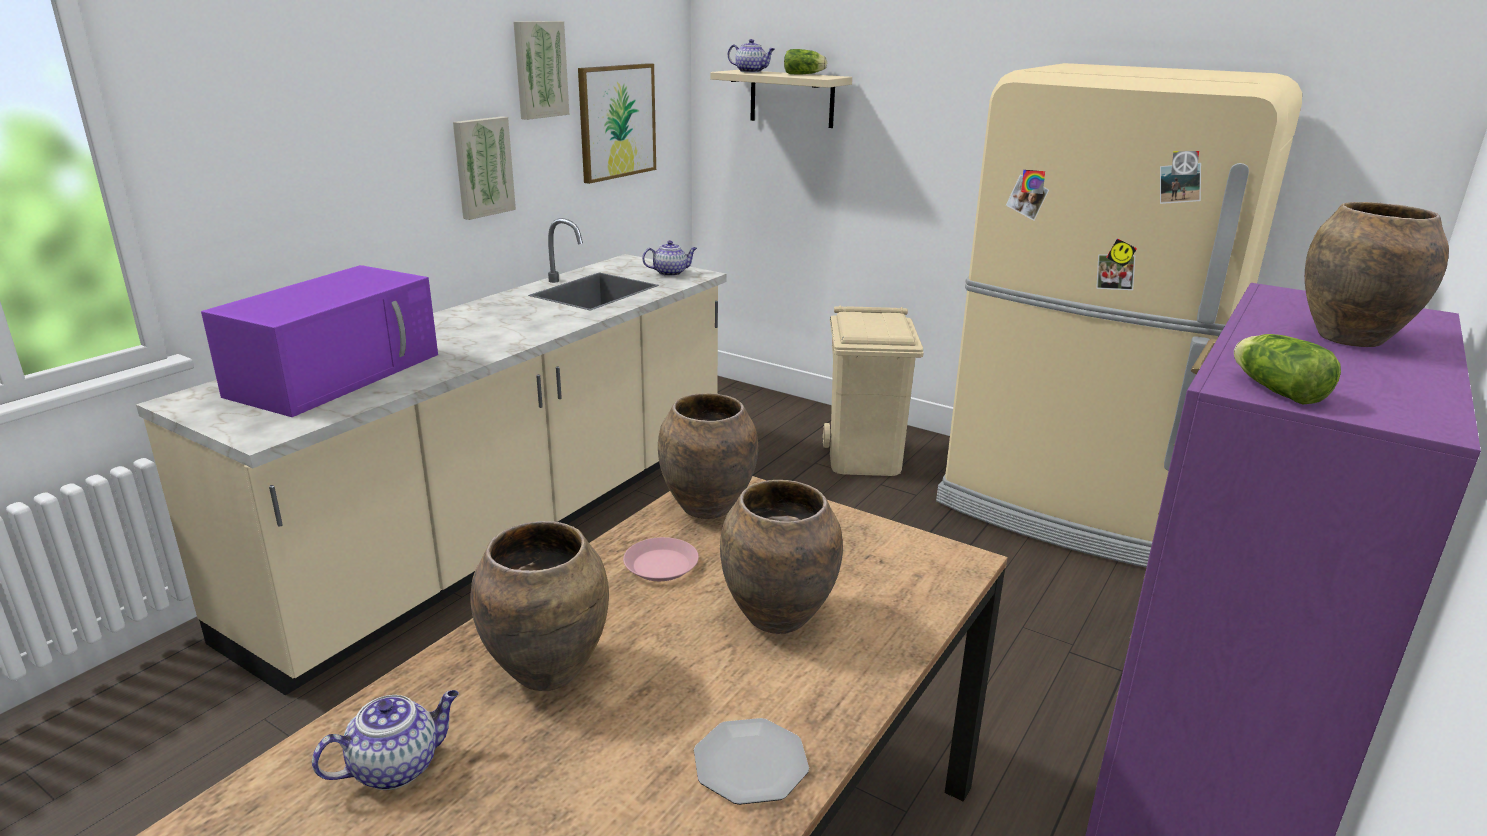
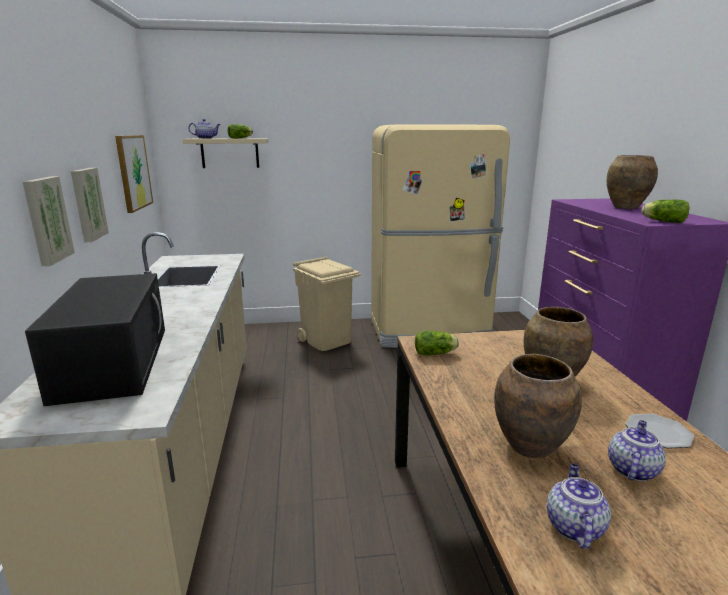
camera: 40 degrees left, 5 degrees down
(338, 373) = (113, 361): purple microwave -> black microwave
(539, 69) = (101, 135): picture -> picture (46, 220)
(661, 565) = (471, 383): pink plate -> none
(670, 273) = (213, 259): teapot -> teapot (632, 469)
(707, 507) = (436, 353): brown vase -> lettuce

